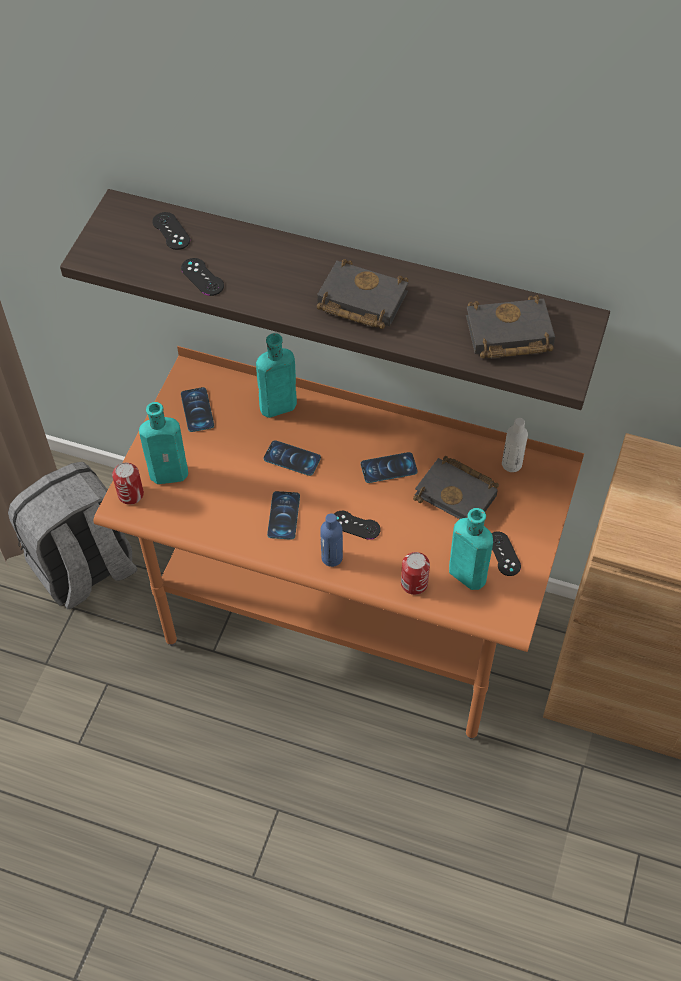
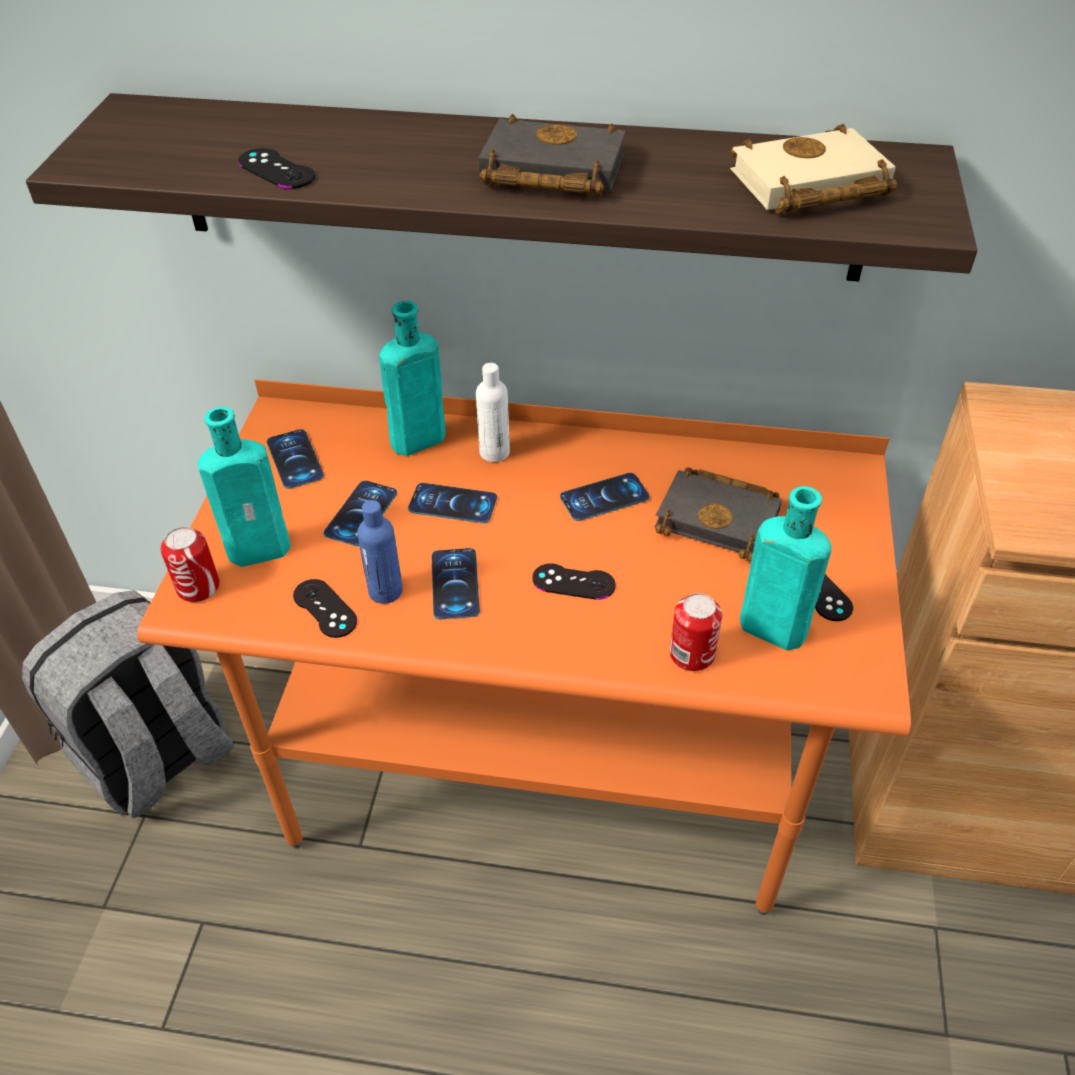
camera: 10 degrees left, 10 degrees down
(171, 231) = (217, 126): black game controller -> black game controller (325, 608)
(234, 457) = (361, 513): none -> phone
(332, 557) = (547, 634): blue bottle -> blue bottle (385, 591)
(507, 335) = (808, 186): black book -> beige book
(511, 464) = (785, 469): white bottle -> white bottle (494, 452)

